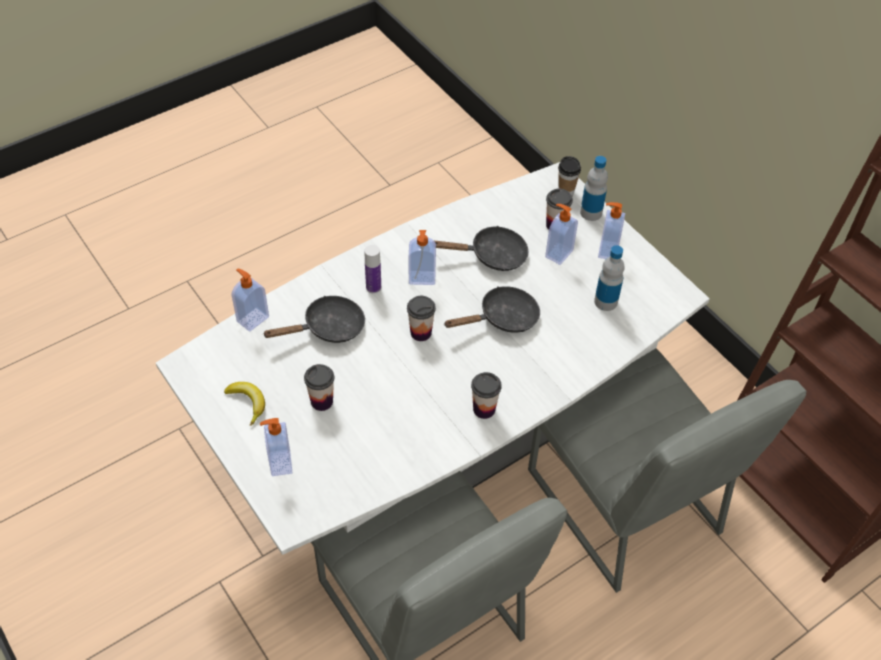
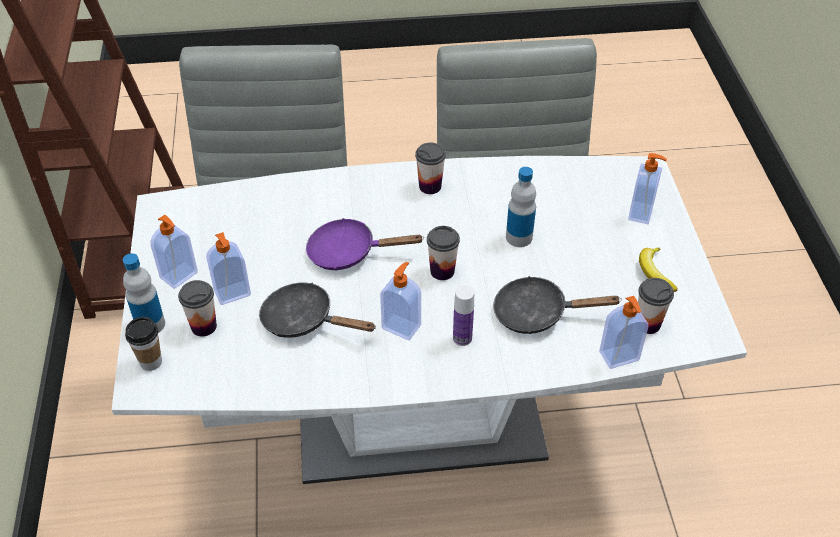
camera: 150 degrees left, 5 degrees down
(322, 401) = (579, 247): cup -> cup (647, 324)
(503, 318) = (349, 252): black frying pan -> purple frying pan
(606, 301) = (235, 228): bottle -> bottle (519, 237)

